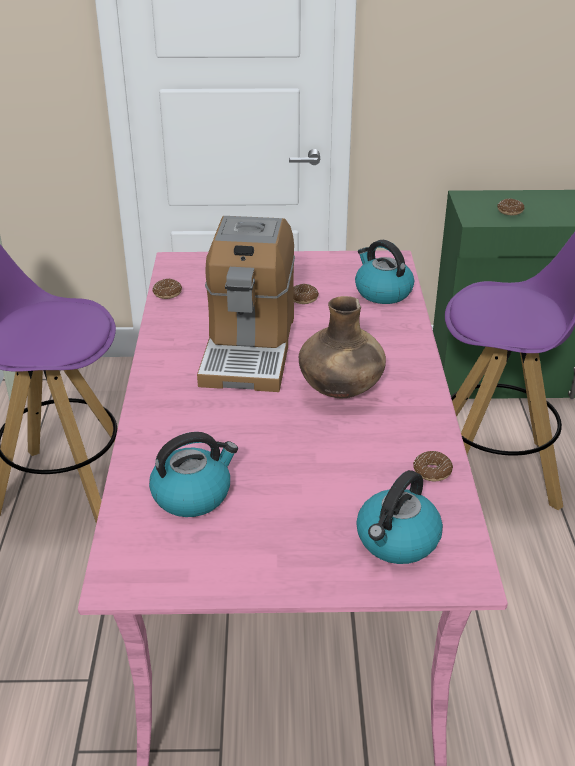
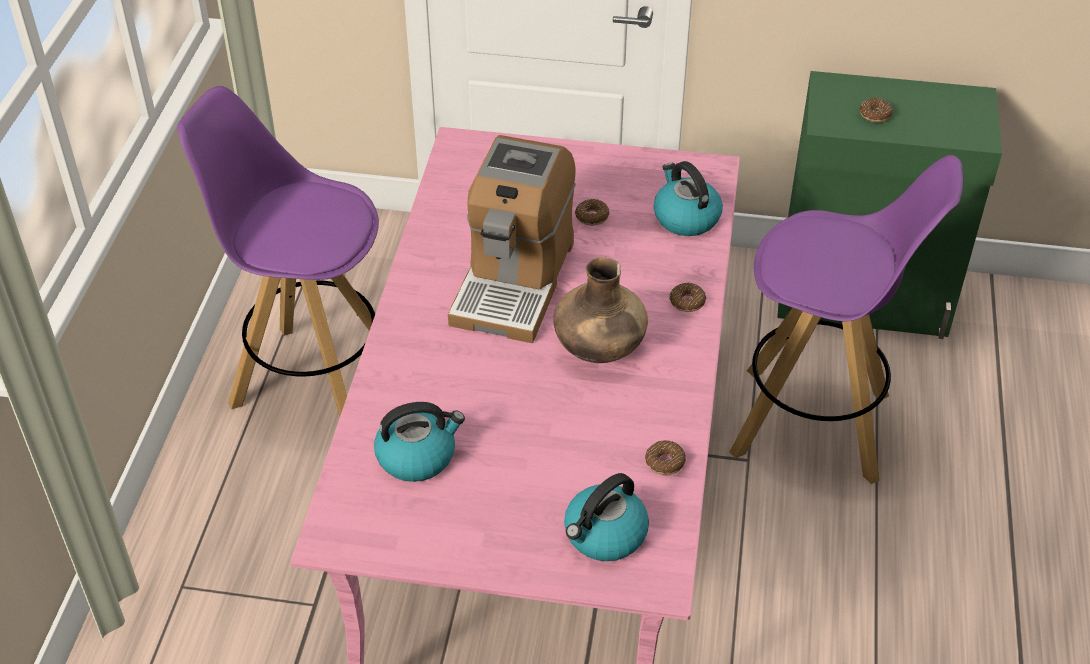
camera: 10 degrees right, 10 degrees up
(167, 293) = (440, 191): donut -> donut (687, 302)

